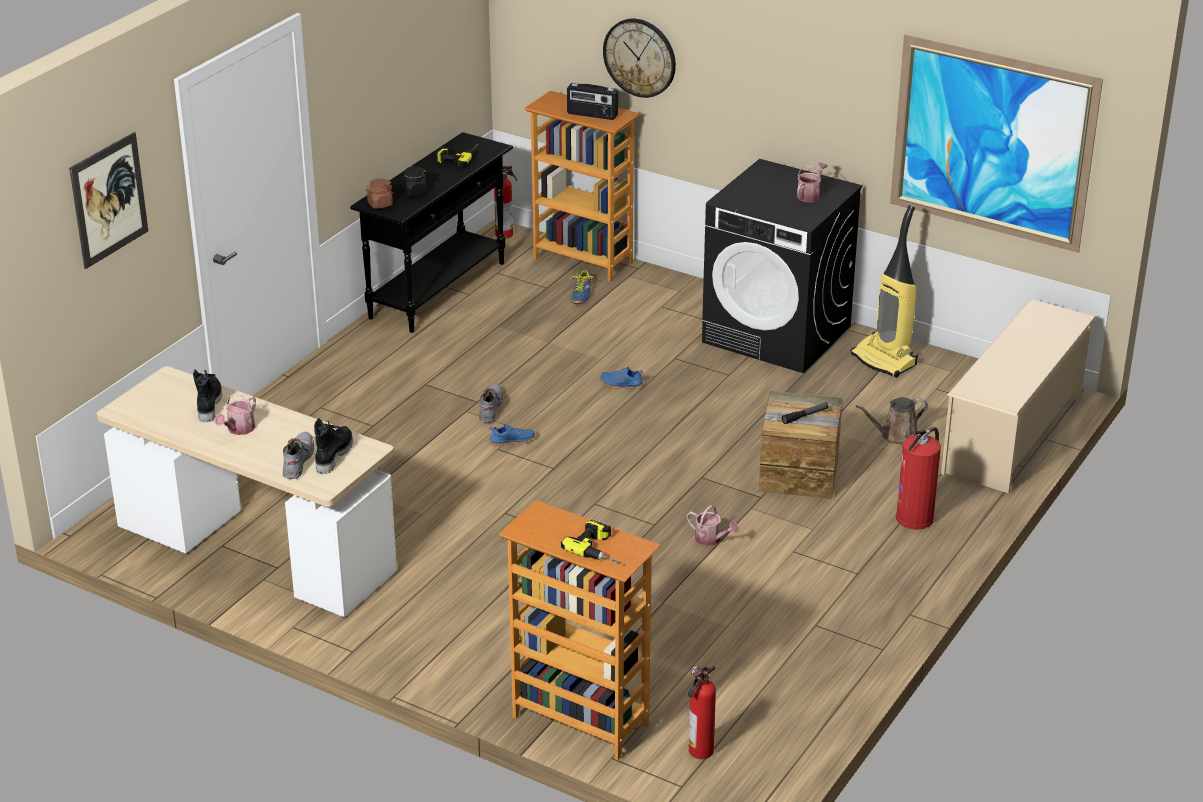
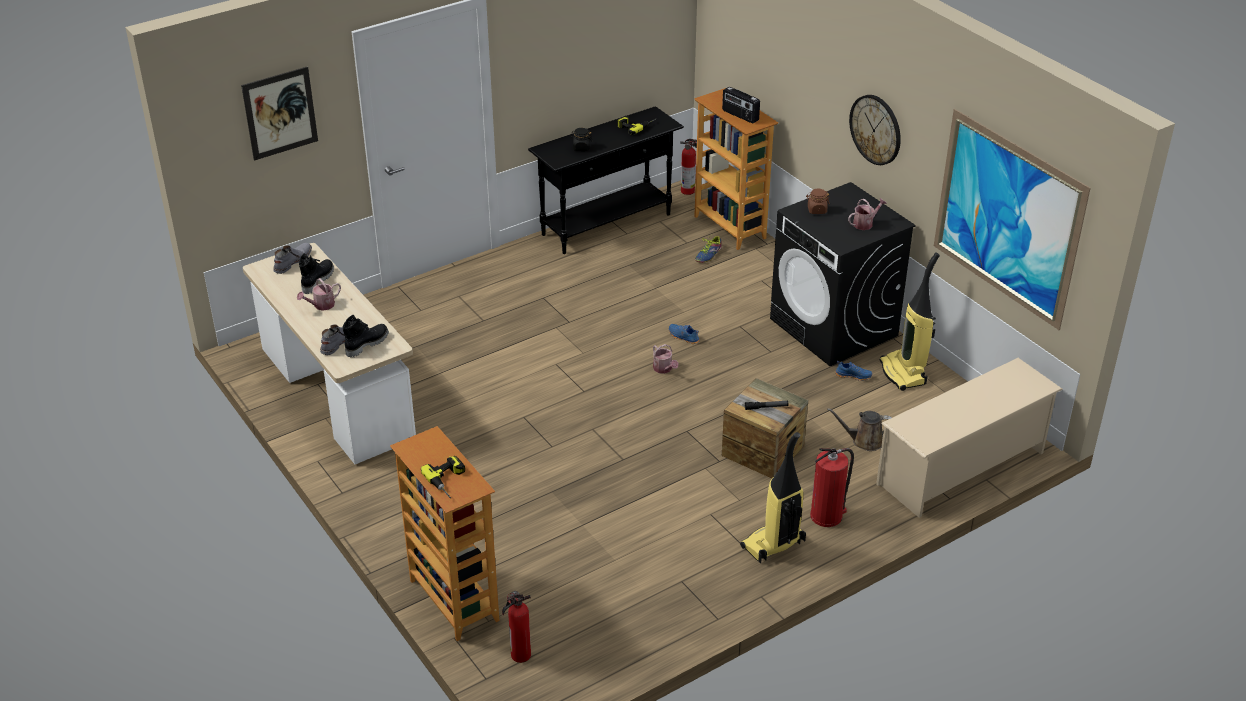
camera: 25 degrees right, 5 degrees up
(380, 204) = (549, 152): brown jar -> brown jar (816, 210)
(490, 407) = (574, 329): grey boot -> grey boot (292, 261)
(512, 441) = (570, 360): blue shoe -> blue shoe (853, 375)
(640, 57) = (783, 77): wall clock -> wall clock (876, 129)
(711, 539) = (655, 485): watering can -> watering can (664, 369)
(883, 562) = (773, 545): none -> vacuum cleaner

